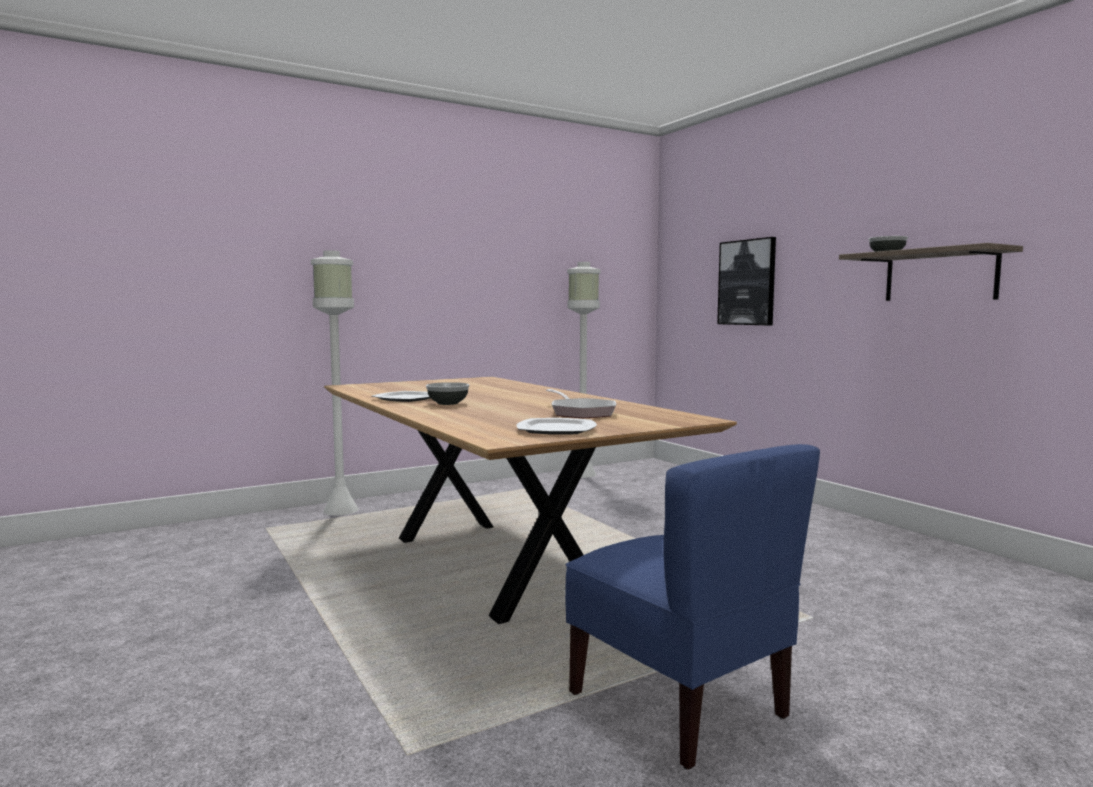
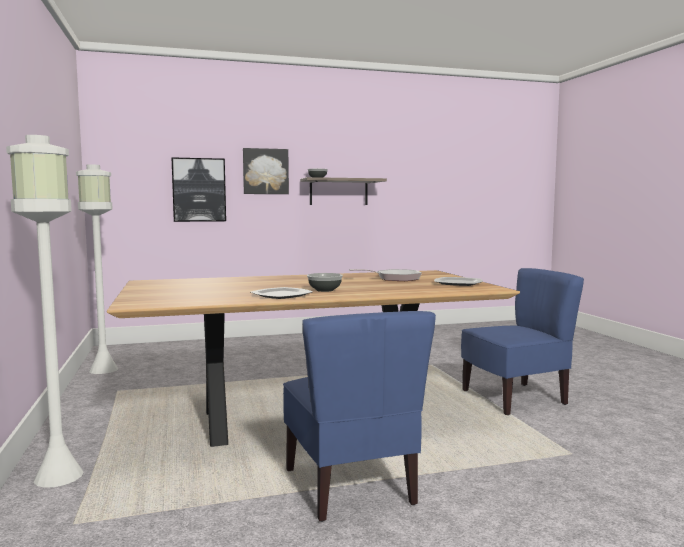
camera: 75 degrees left, 0 degrees up
(308, 602) = (351, 486): none -> blue chair
(824, 249) = (265, 171): none -> picture

